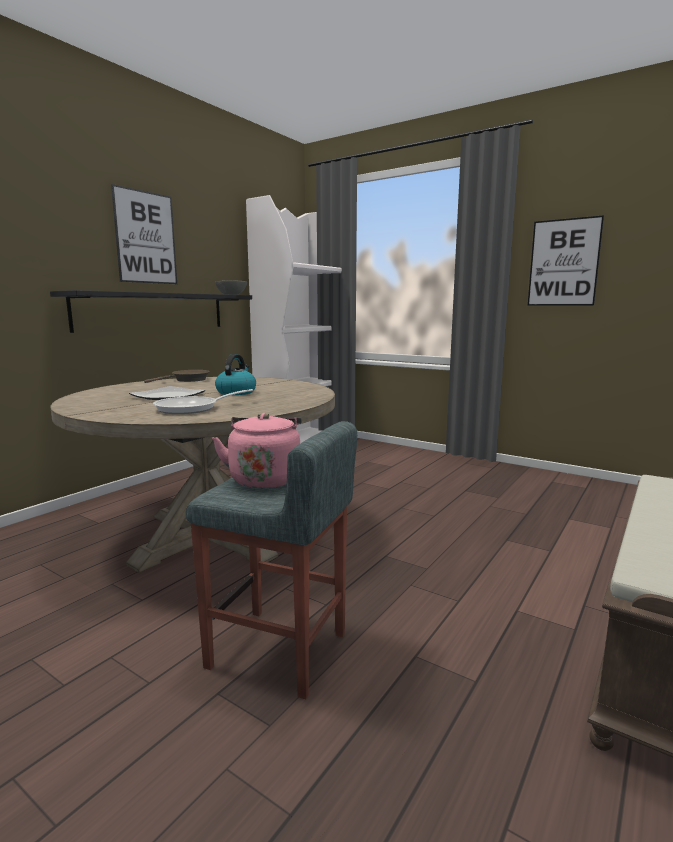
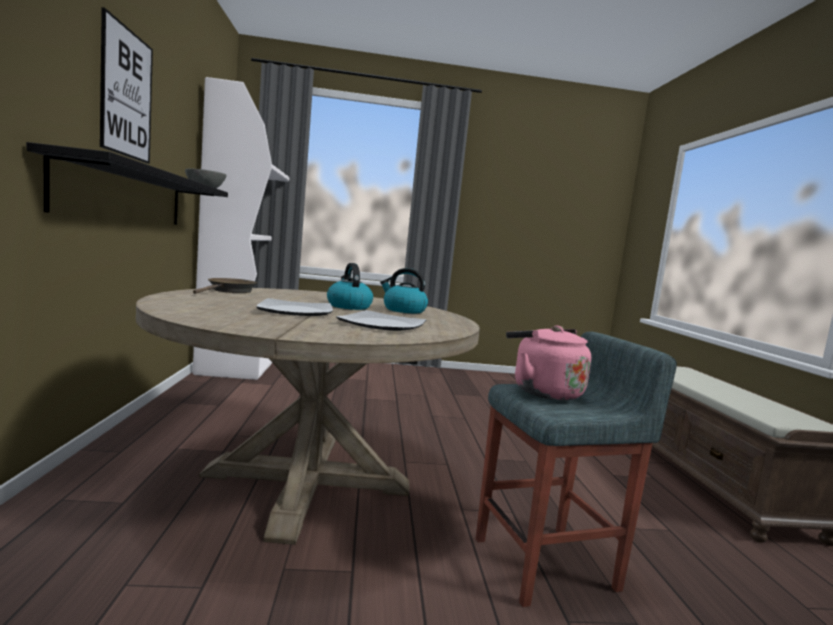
camera: 40 degrees left, 5 degrees down
(192, 408) = (383, 324): frying pan -> plate
(279, 396) = (403, 310): none -> kettle
(564, 262) = (495, 206): picture -> none

